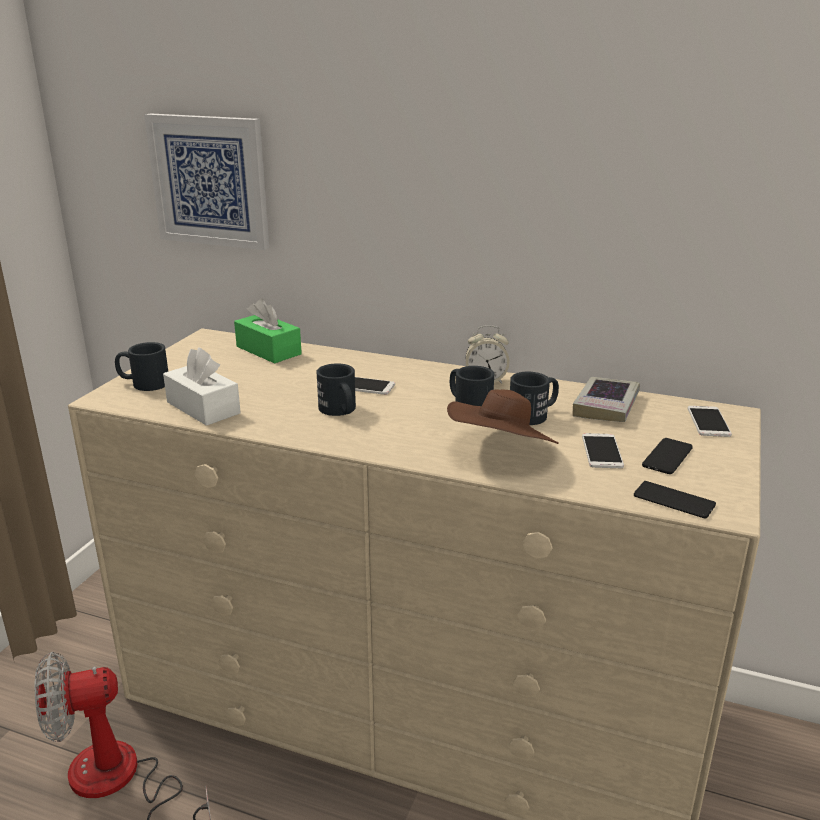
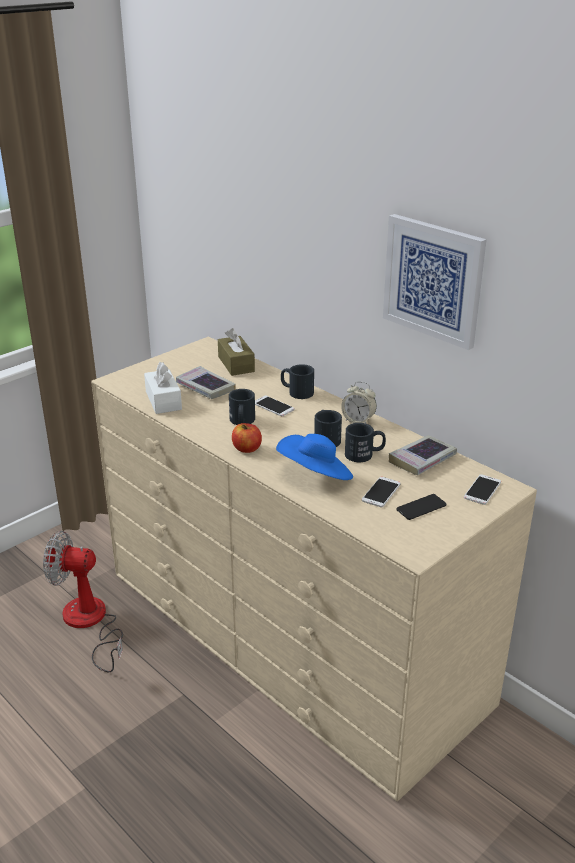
camera: 25 degrees right, 5 degrees up
(143, 383) = (142, 374): black mug -> black mug (296, 392)
(210, 181) = (219, 237): picture -> picture (433, 280)
(251, 382) = (205, 387): none -> book
(268, 350) = (236, 364): green tissue box -> brown tissue box
(378, 440) = (247, 449): none -> apple
(501, 451) = (315, 475): brown hat -> blue hat
(674, 500) = (390, 537): phone -> none

